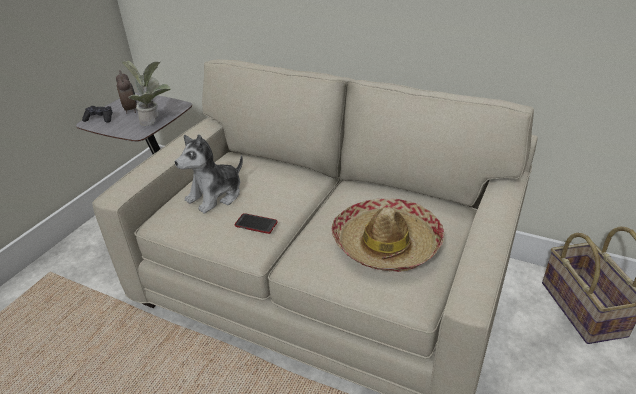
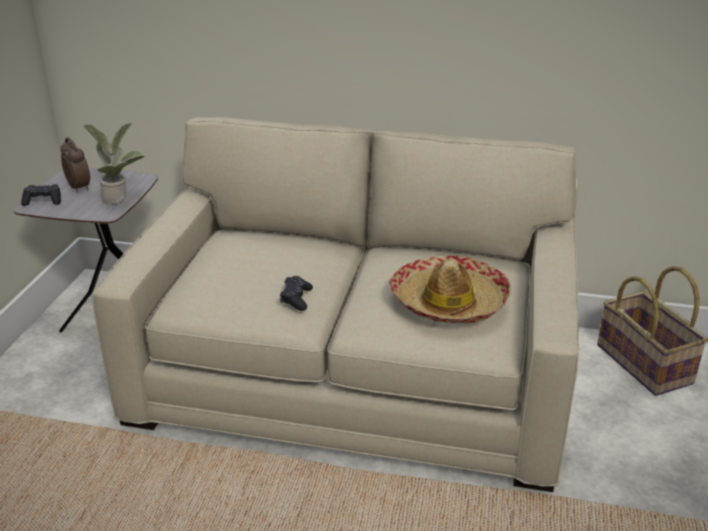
camera: 15 degrees left, 5 degrees down
(216, 196) = (233, 276): plush toy -> none
(256, 224) = (296, 299): phone -> black game controller

